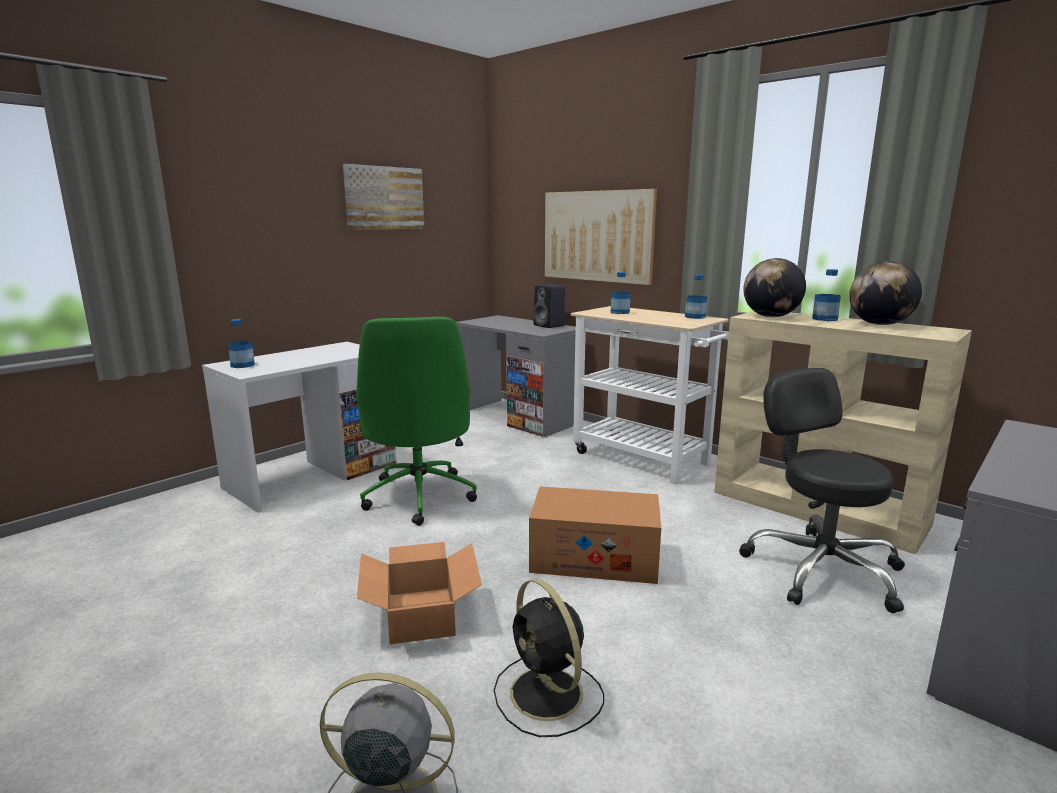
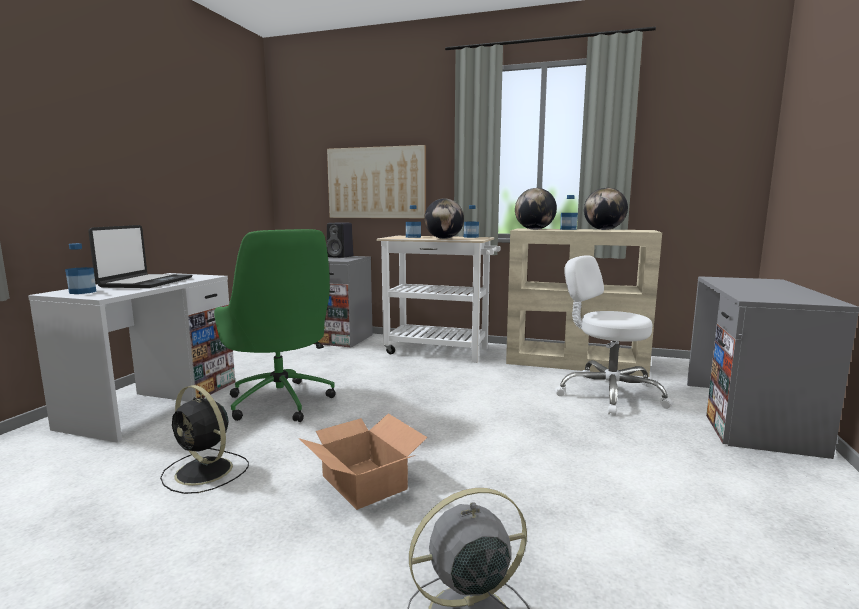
camera: 25 degrees left, 5 degrees down
(307, 356) = (146, 282): none -> laptop
(384, 198) = (189, 143): picture -> none
(548, 695) = (516, 508): black fan -> black fan (205, 472)
(594, 558) = (464, 416): cardboard box -> none
(650, 319) = (444, 238): none -> globe
(816, 566) = (605, 393): black office chair -> white office chair

